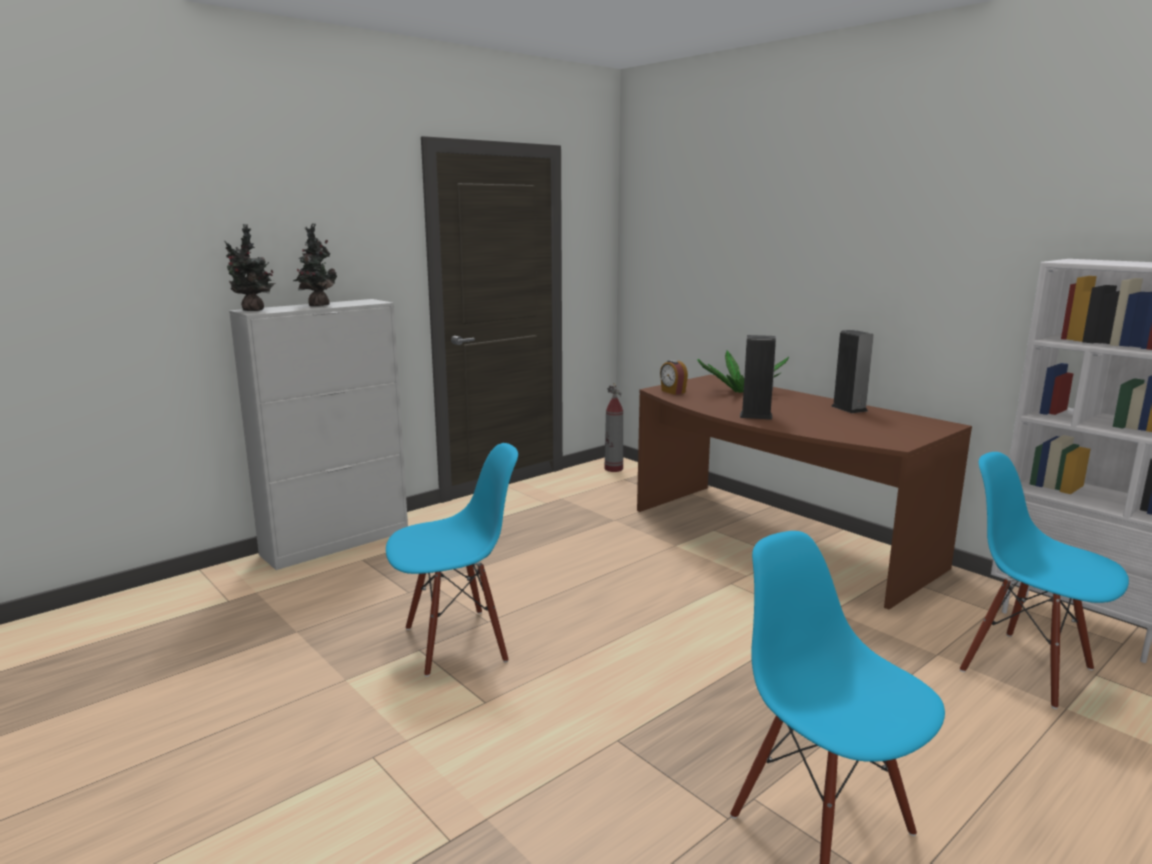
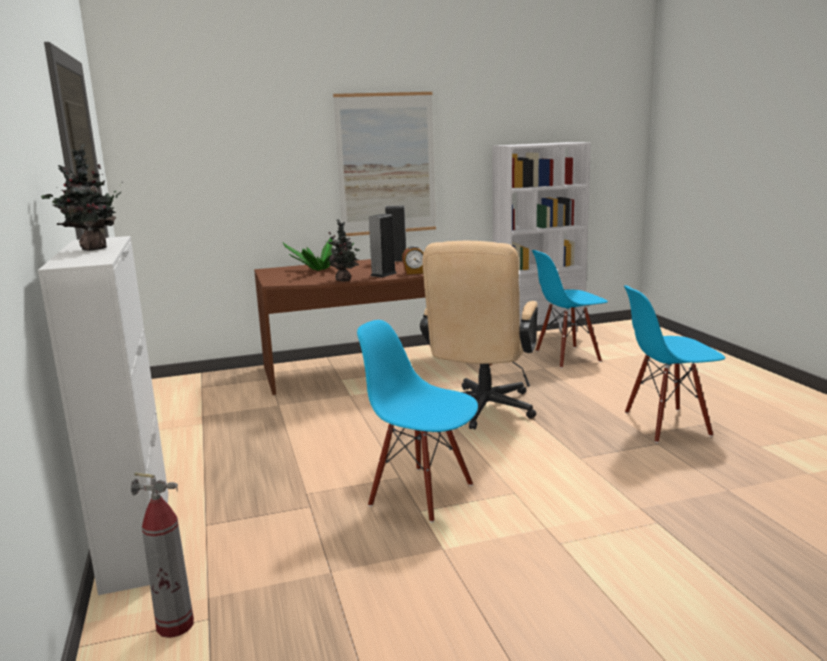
camera: 65 degrees left, 0 degrees up
(252, 310) = (73, 263): potted plant -> potted plant (345, 280)
(456, 642) = (422, 494): blue chair -> blue chair turned 60 degrees counterclockwise
(613, 469) = (172, 386): fire extinguisher -> fire extinguisher (175, 625)
(672, 392) = (288, 281): alarm clock -> alarm clock (414, 272)
(707, 634) = (481, 411): none -> beige office chair
(882, 271) = (386, 164): none -> picture

